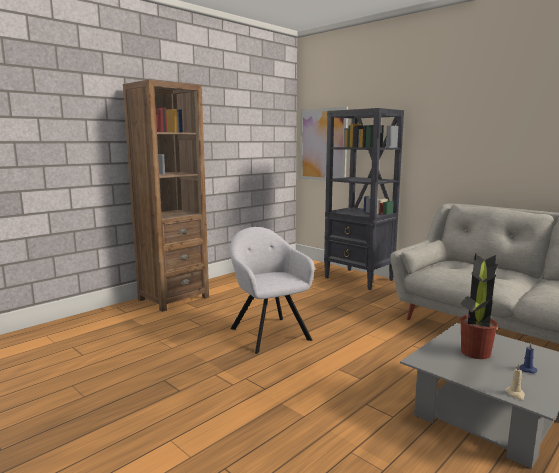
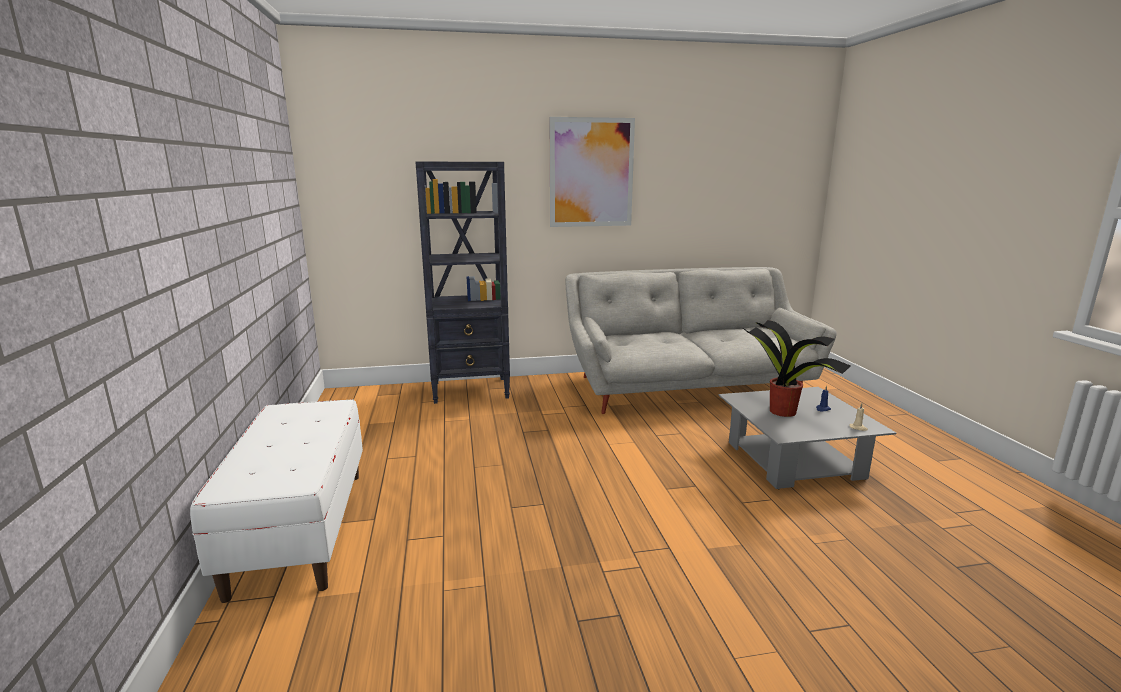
camera: 55 degrees left, 5 degrees up
(173, 298) = (300, 529): brown bookcase -> white bench
(268, 332) = (534, 495): grey armchair -> none
(323, 144) = (361, 209): picture -> picture (591, 173)

